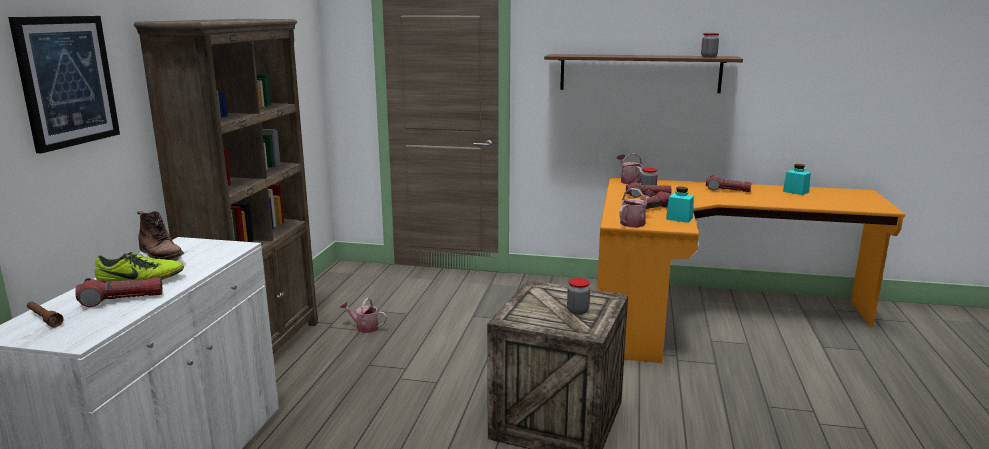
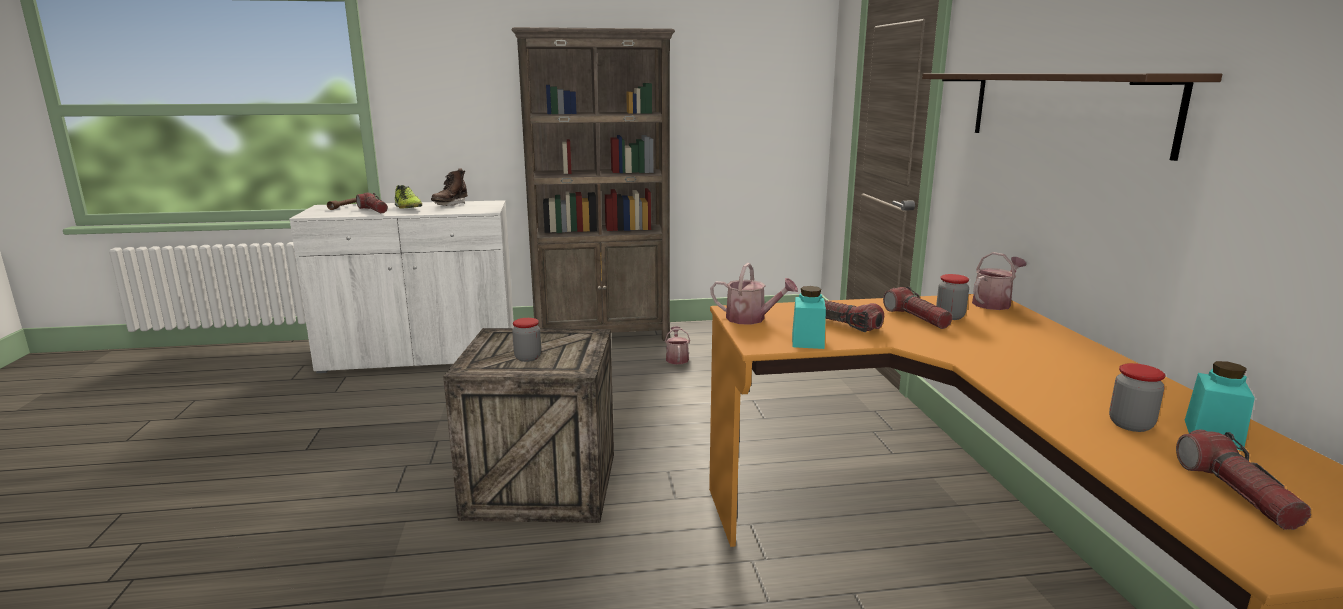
camera: 70 degrees right, 0 degrees up
(67, 81) = (448, 70): picture -> none
(708, 57) = (1117, 72): jar -> jar (1130, 424)
(727, 190) = (1074, 368): flashlight -> flashlight (1236, 492)

